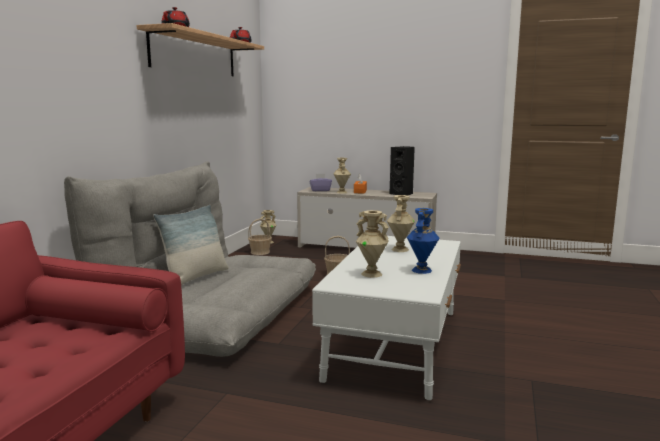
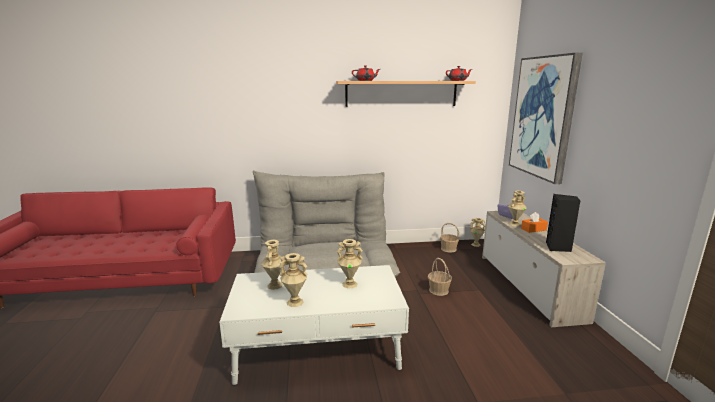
camera: 65 degrees right, 5 degrees up
(196, 277) = (322, 244): pillow -> none
(326, 86) = (543, 117): none -> picture
(422, 270) = (294, 302): blue vase -> beige vase

